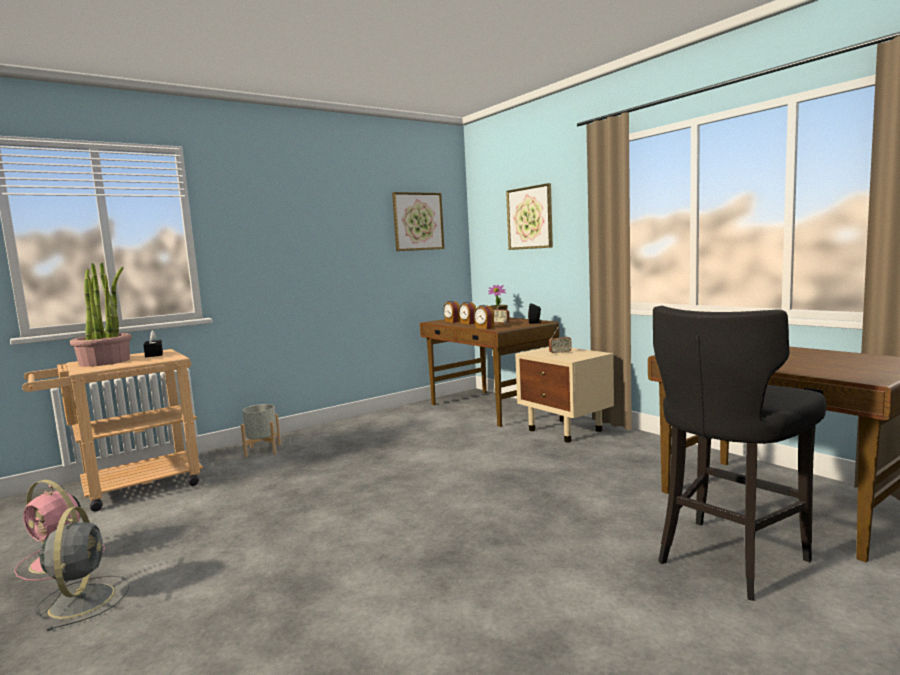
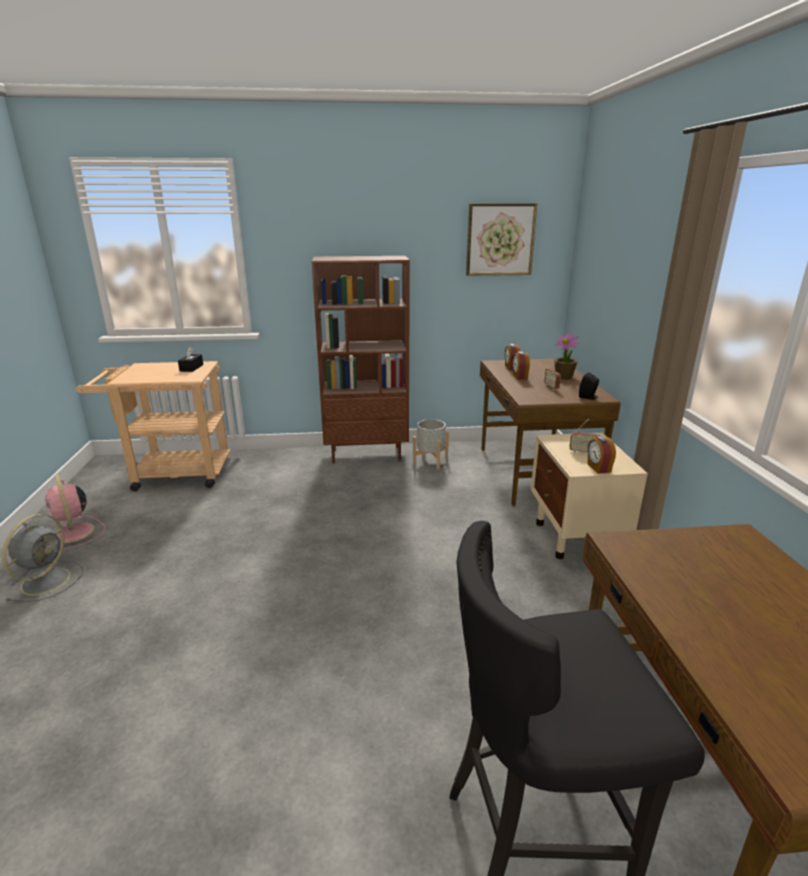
camera: 30 degrees right, 15 degrees up
(105, 362) = (150, 370): potted plant -> none
(263, 450) = (289, 463): grey planter -> grey planter (430, 461)
(334, 428) = (367, 454): none -> brown bookcase
(484, 328) = (518, 393): alarm clock -> alarm clock (598, 468)
(530, 218) = (623, 255): picture -> none

